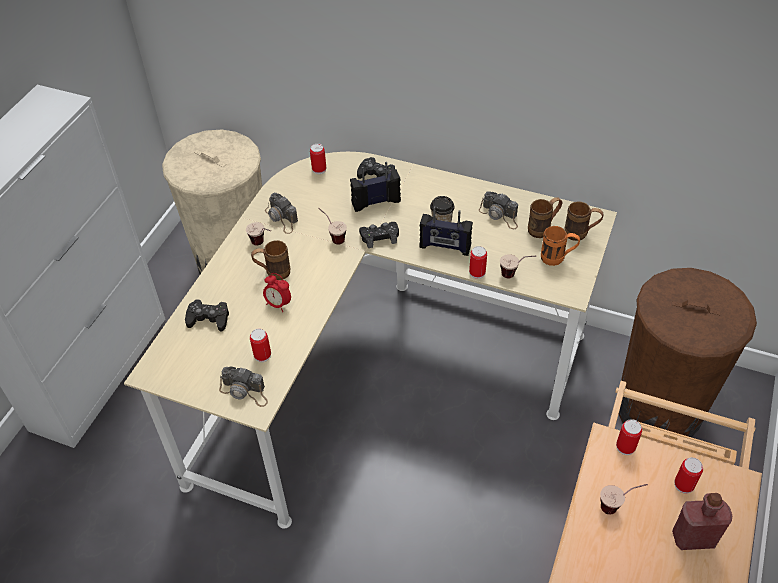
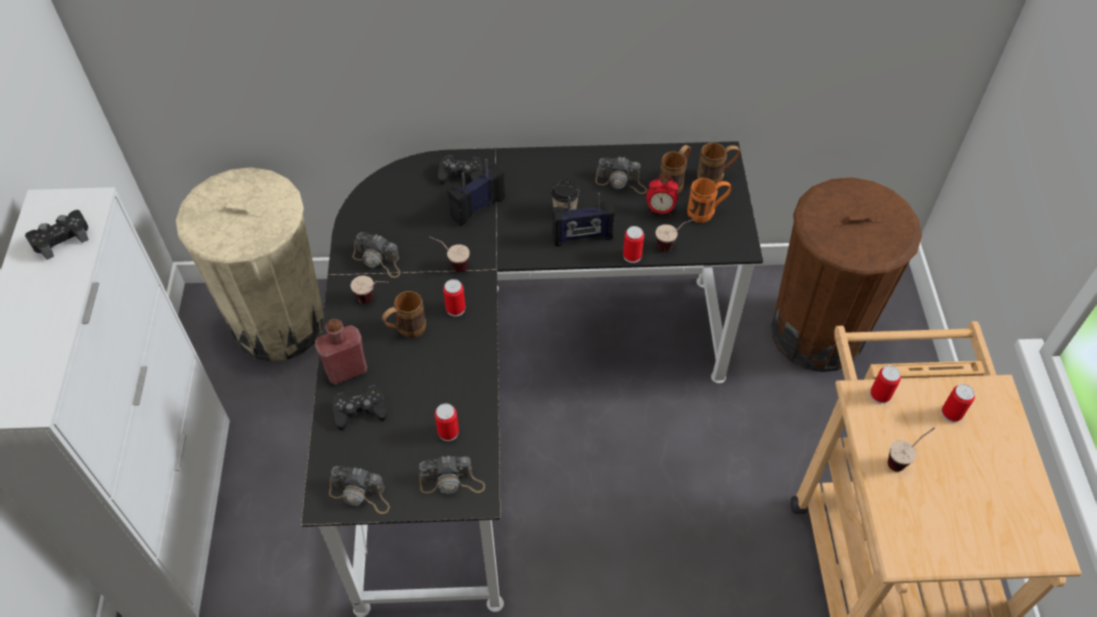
camera: 25 degrees left, 5 degrees up
(176, 377) = (361, 494): none -> camera
(278, 304) = (433, 365): alarm clock -> alarm clock (660, 210)
(319, 169) = (389, 187): can -> can (455, 309)
(374, 370) = (507, 395): beige desk -> black desk
(379, 237) = (504, 248): black game controller -> black game controller (61, 238)
(693, 538) = (986, 464): red bottle -> red bottle (346, 370)

